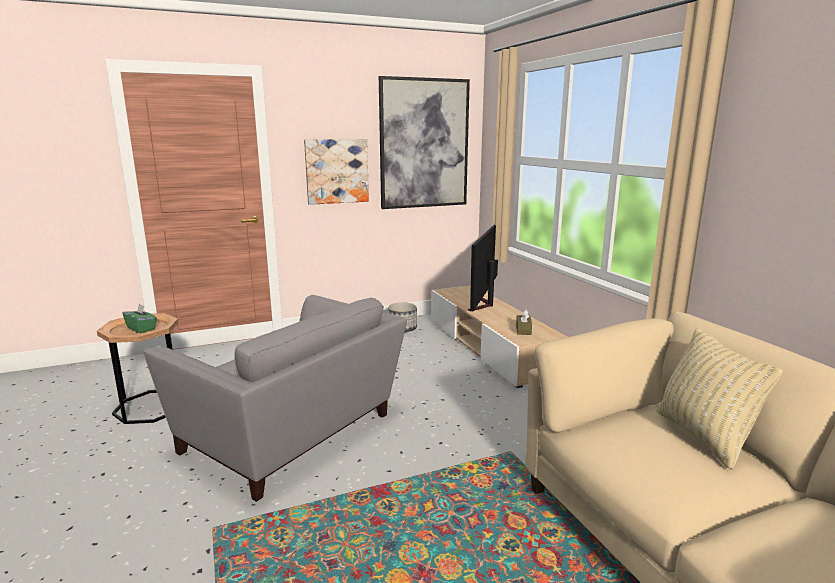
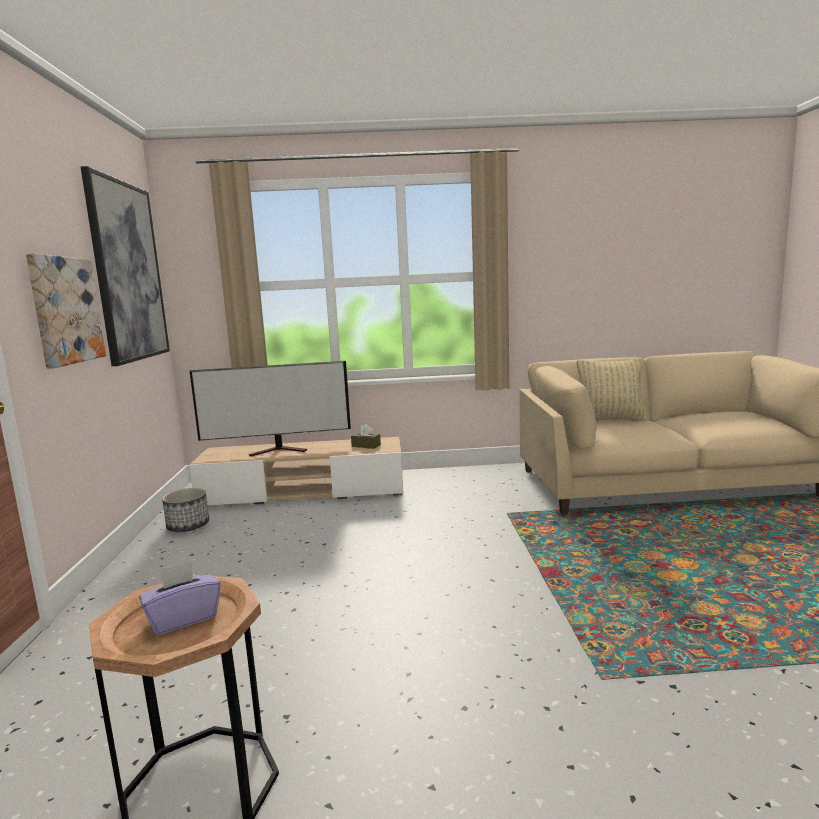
camera: 70 degrees left, 5 degrees down
(142, 328) = (183, 618): green tissue box -> purple tissue box
(292, 435) = (418, 619): grey armchair -> none
(483, 305) = (280, 450): television -> television turned 45 degrees counterclockwise

